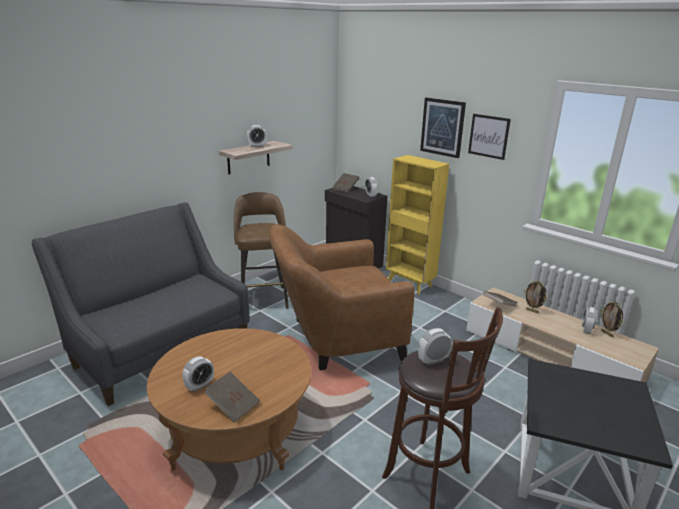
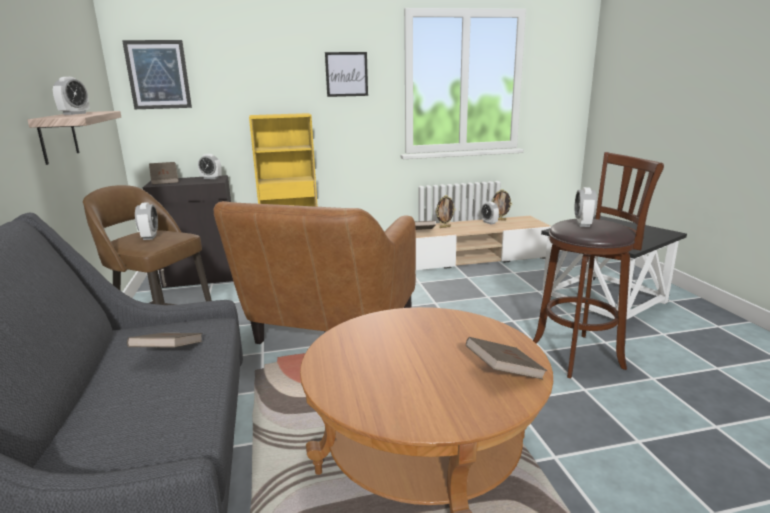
camera: 55 degrees left, 5 degrees down
(184, 297) = (169, 354): none -> brown book
(199, 386) = (437, 389): alarm clock -> alarm clock (150, 237)
(442, 127) = (289, 74): picture -> picture (158, 75)

